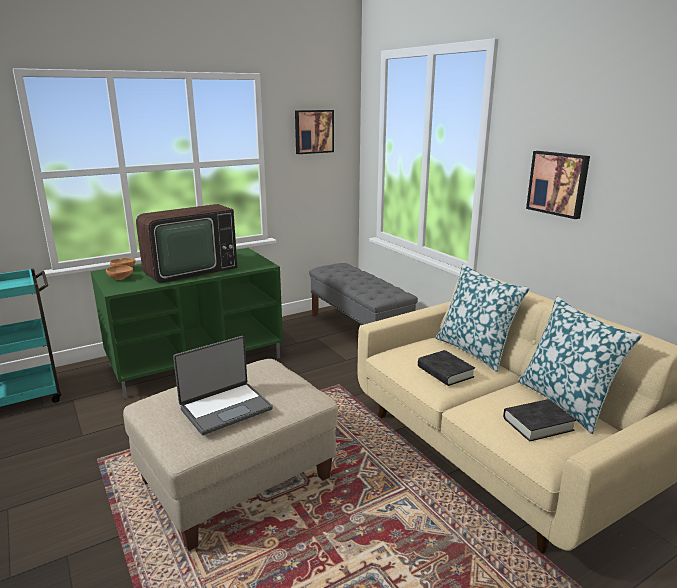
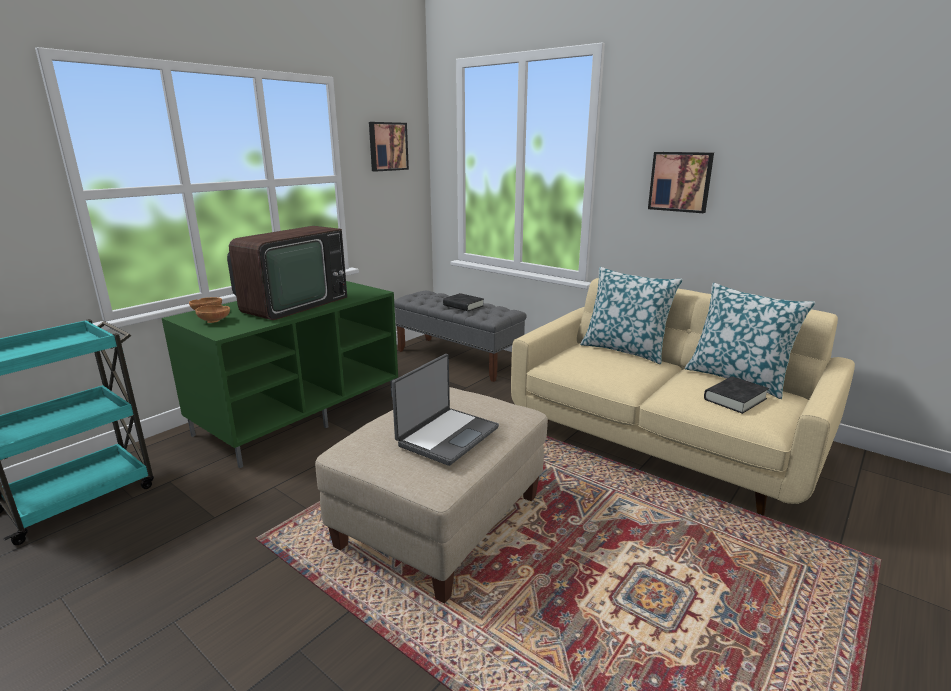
camera: 20 degrees left, 0 degrees up
(445, 372) = (618, 371): black book -> black book (463, 306)

